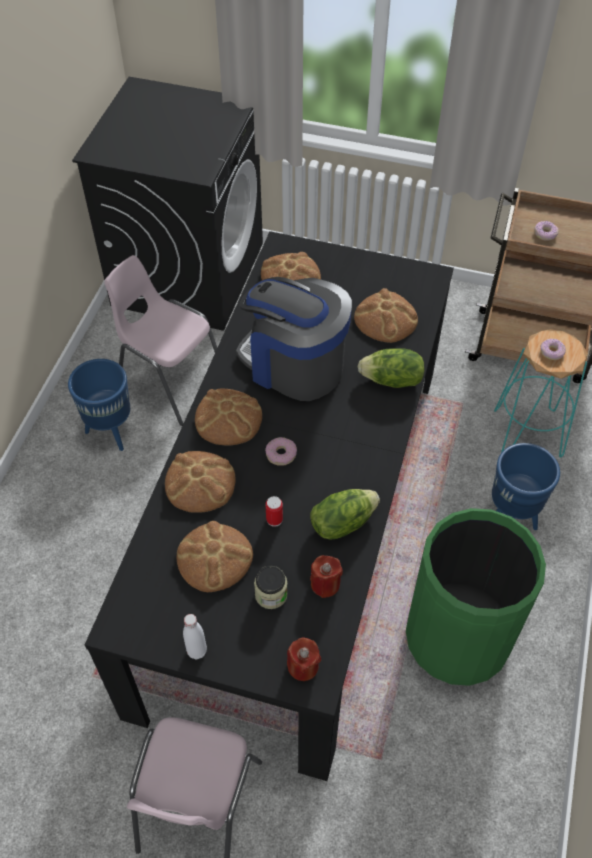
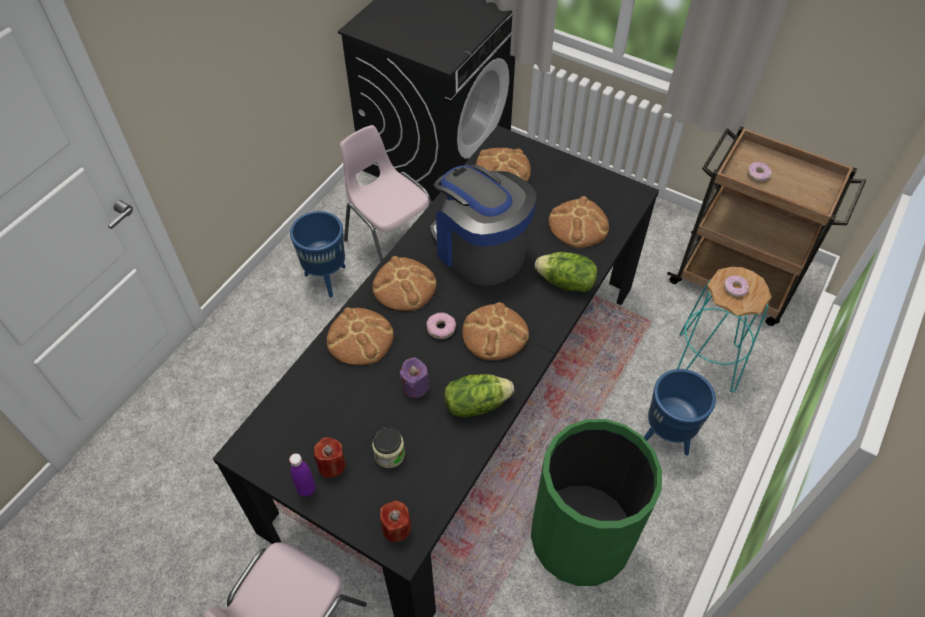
camera: 15 degrees right, 0 degrees up
(197, 651) = (306, 489): white bottle -> purple bottle
(214, 558) = (350, 409): bread -> bread (494, 334)
(274, 519) = (415, 386): can -> purple candle
(325, 584) = (442, 457): red candle -> red candle (331, 465)

